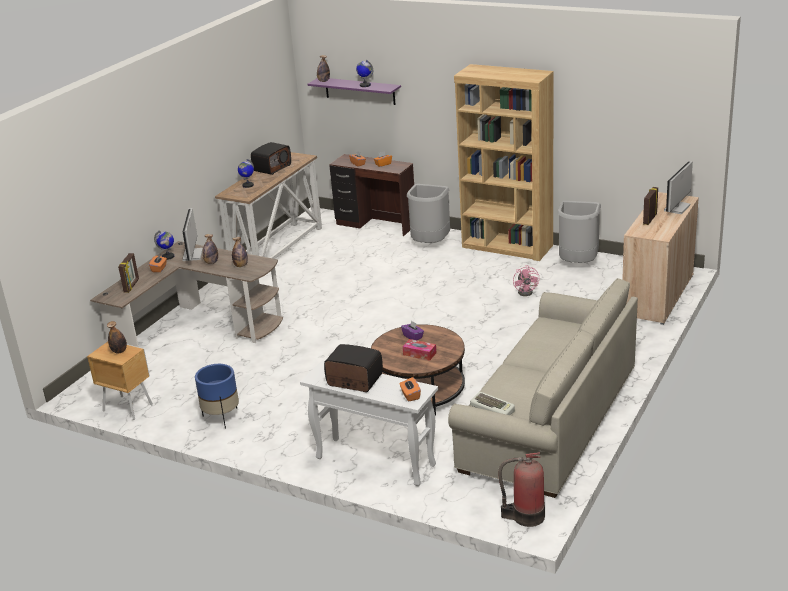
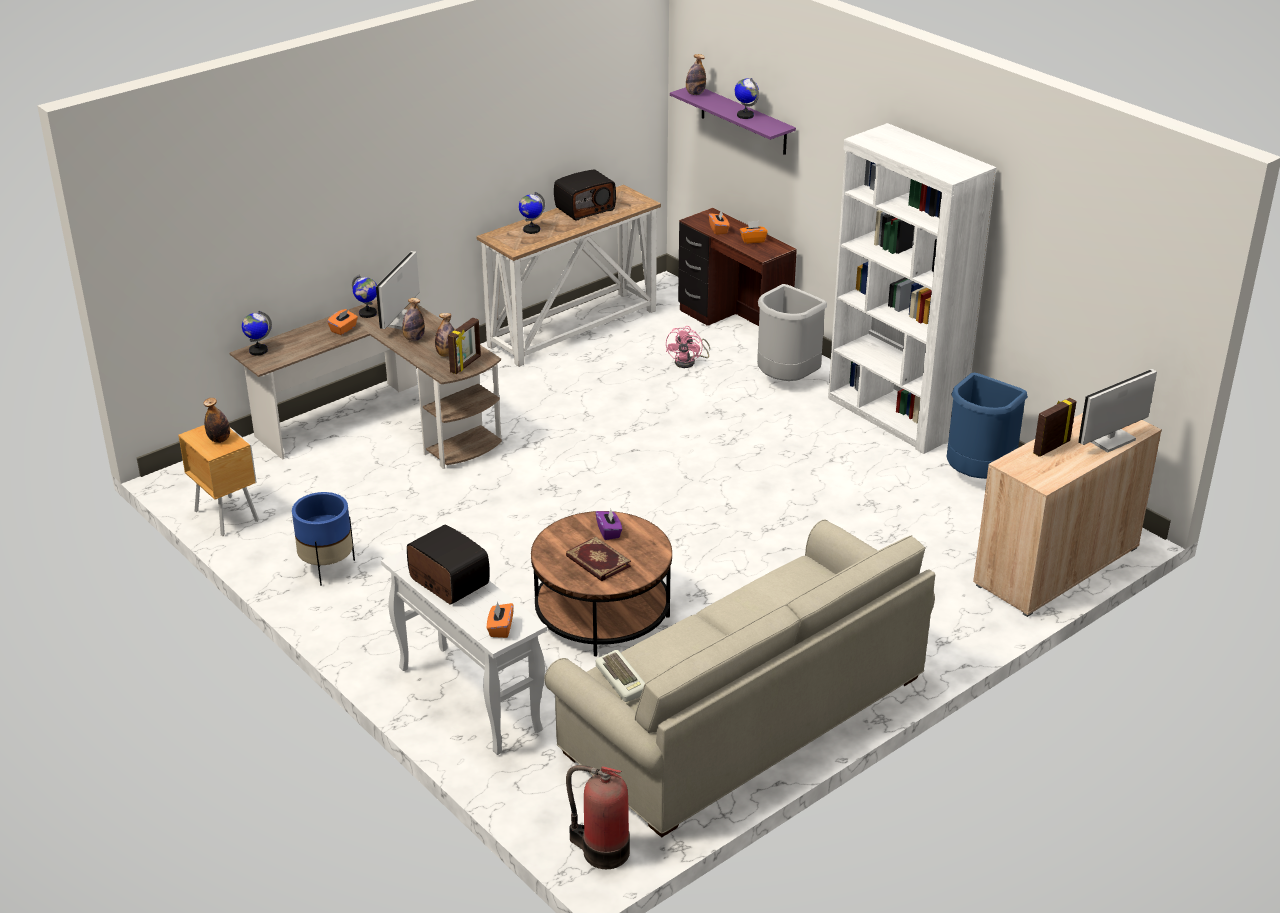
camera: 20 degrees right, 5 degrees up
(110, 293) = (258, 350): none -> globe
(132, 286) = (292, 346): picture frame -> picture frame (466, 364)
(419, 354) = (597, 562): tissue box -> book
(507, 246) = (894, 416): brown bookcase -> white bookcase
(527, 291) = (867, 499): pink fan -> pink fan (689, 362)
(578, 264) = (976, 476): grey trash can -> blue trash can

